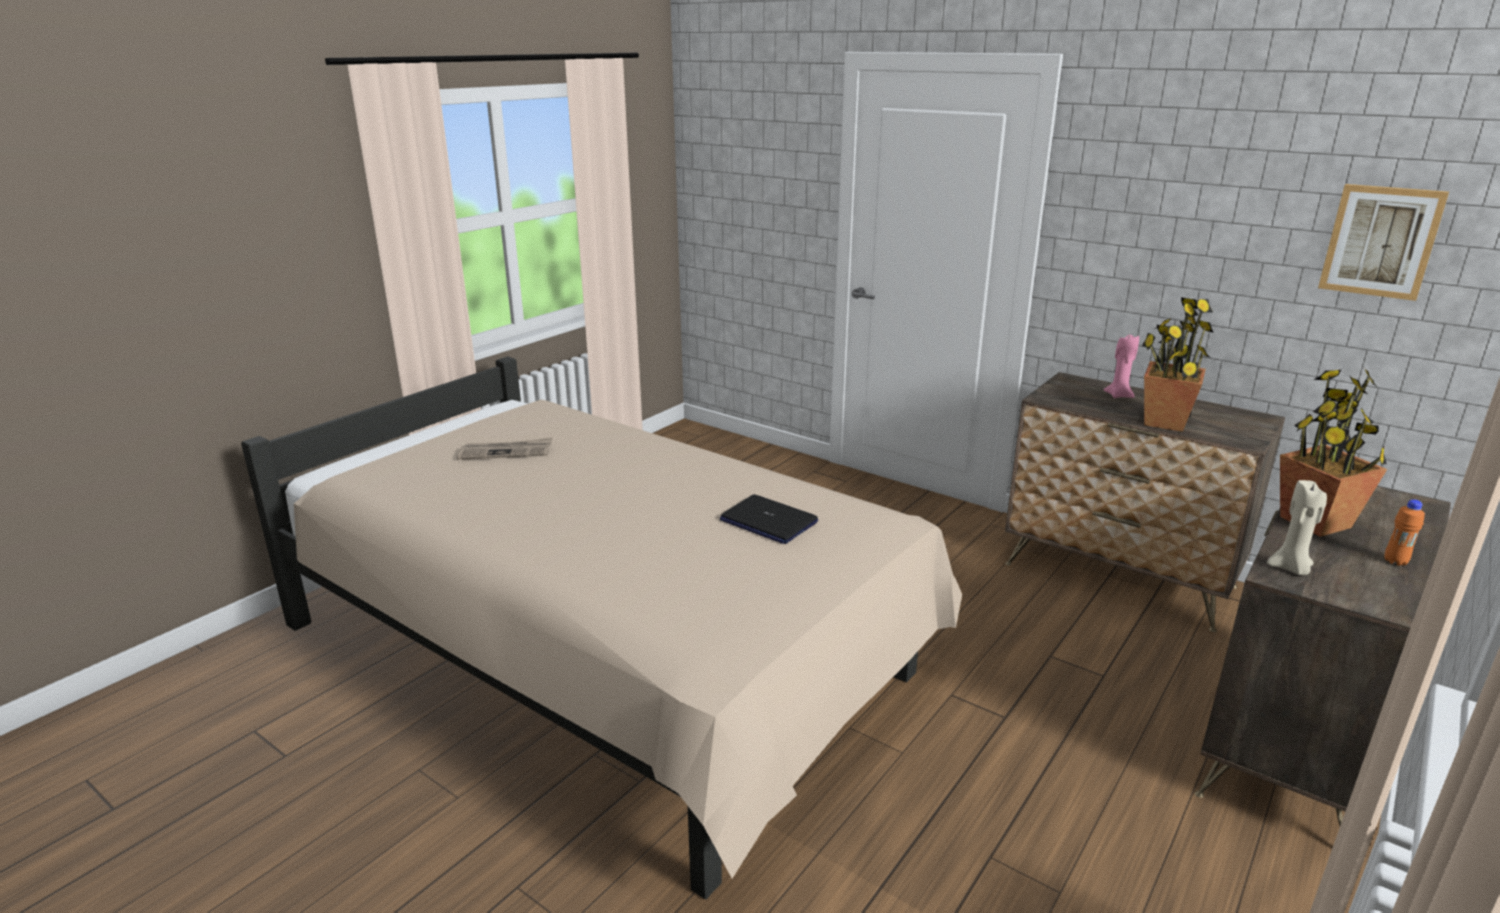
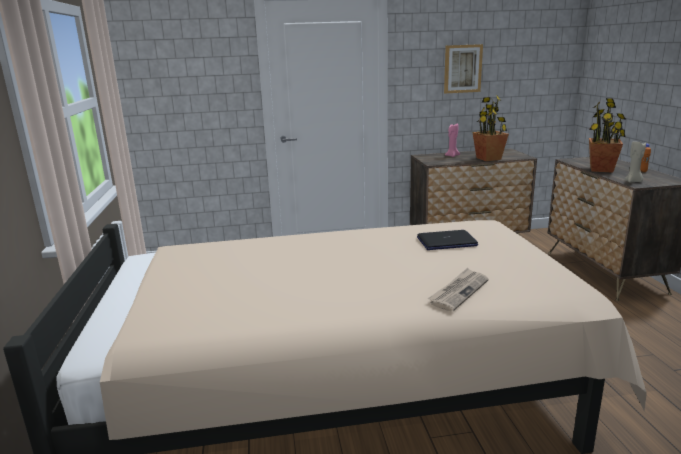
camera: 45 degrees left, 5 degrees down
(506, 452) = (224, 274): newspaper -> newspaper (459, 291)
(1381, 241) = (532, 63): picture -> picture (462, 69)

